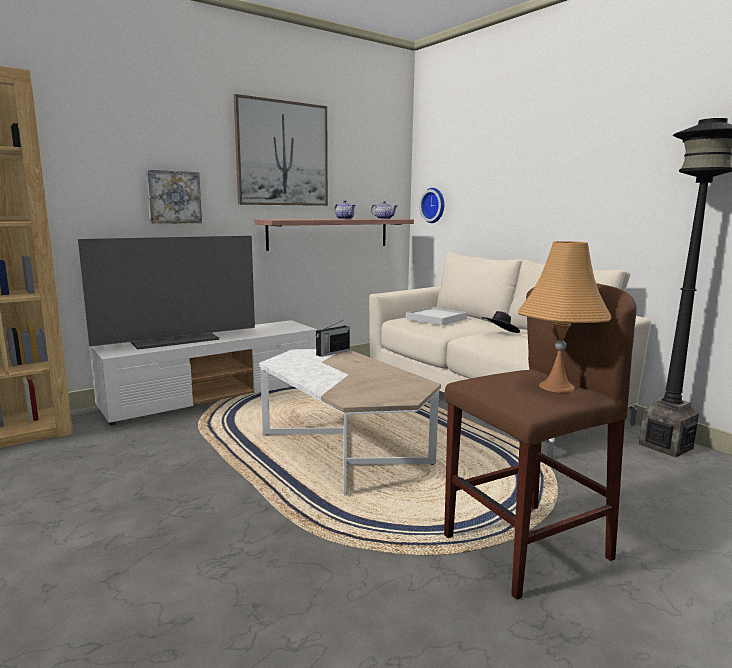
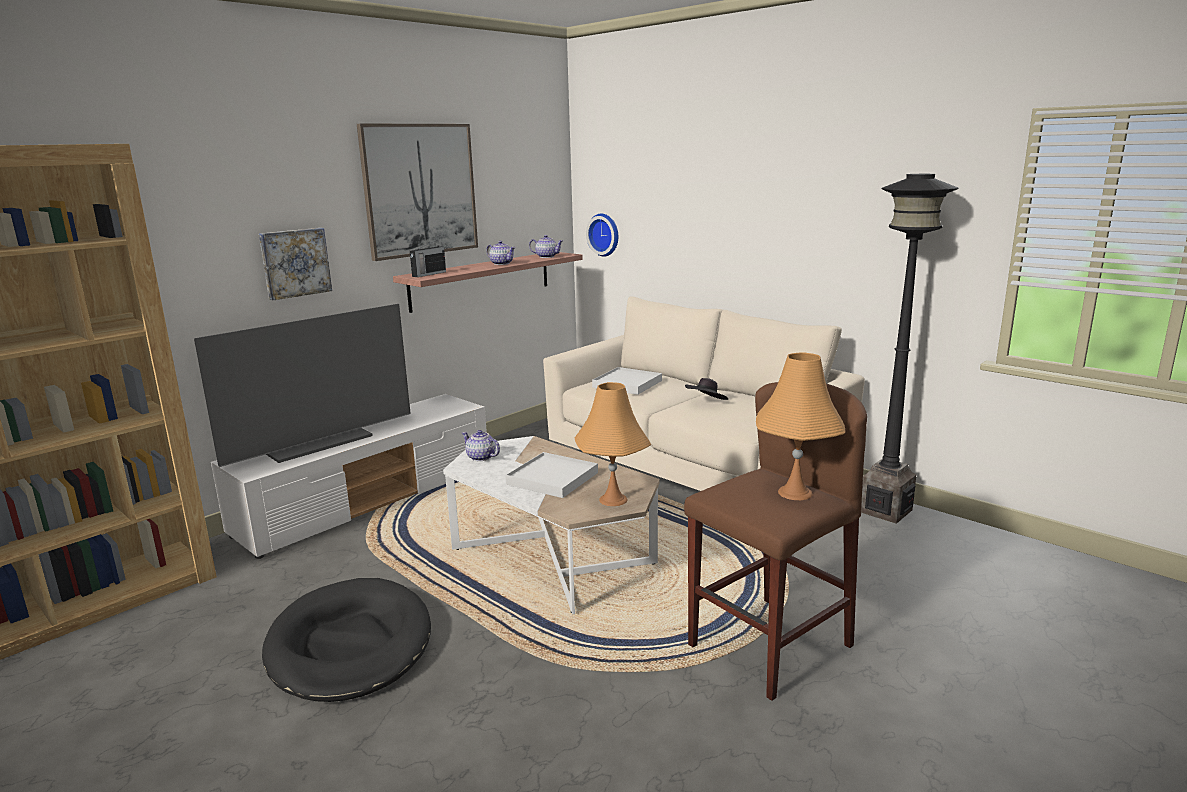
camera: 10 degrees left, 5 degrees up
(145, 495) = (350, 645): none -> black dog bed
(294, 358) = (481, 457): none -> teapot
(332, 353) = (521, 445): radio -> radio (428, 274)
(346, 375) = (552, 478): none -> white tray
(392, 394) = (613, 500): none -> orange table lamp

